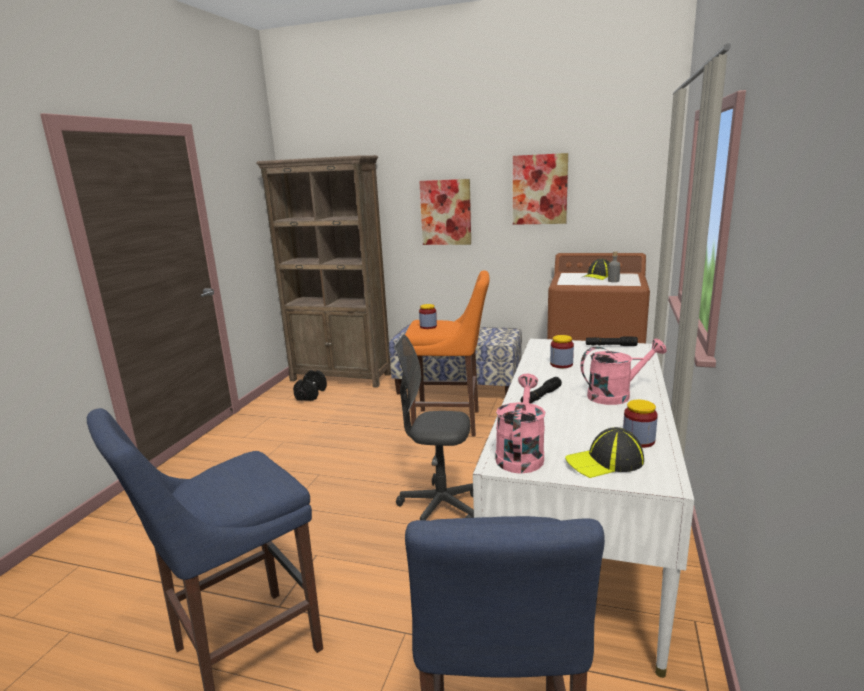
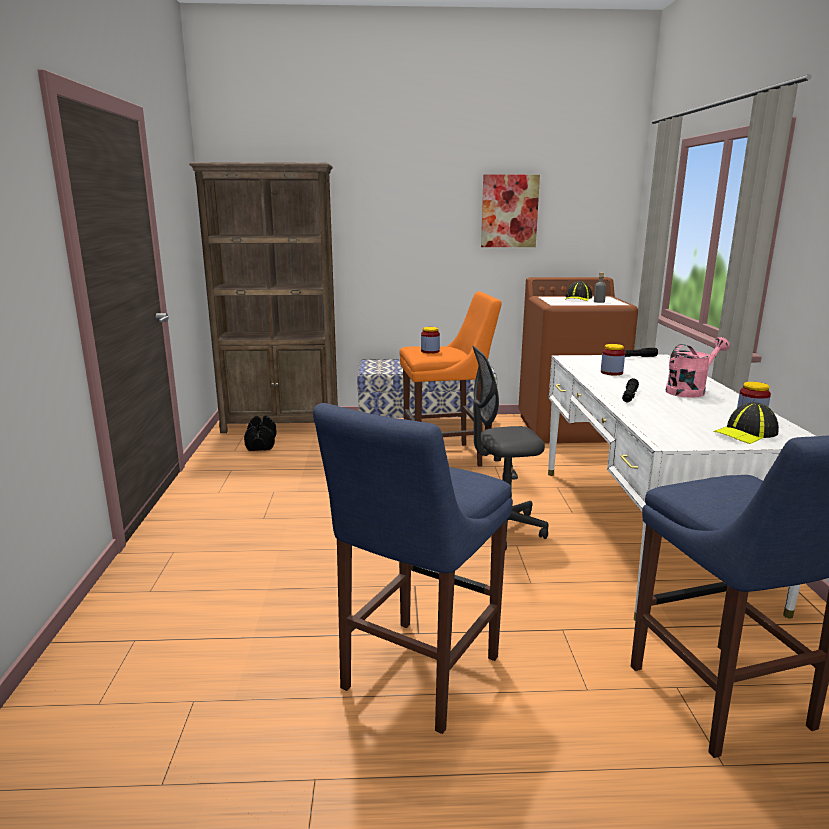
camera: 20 degrees left, 0 degrees up
(446, 212) = (408, 233): picture -> none
(520, 454) = (673, 434): pink watering can -> none

